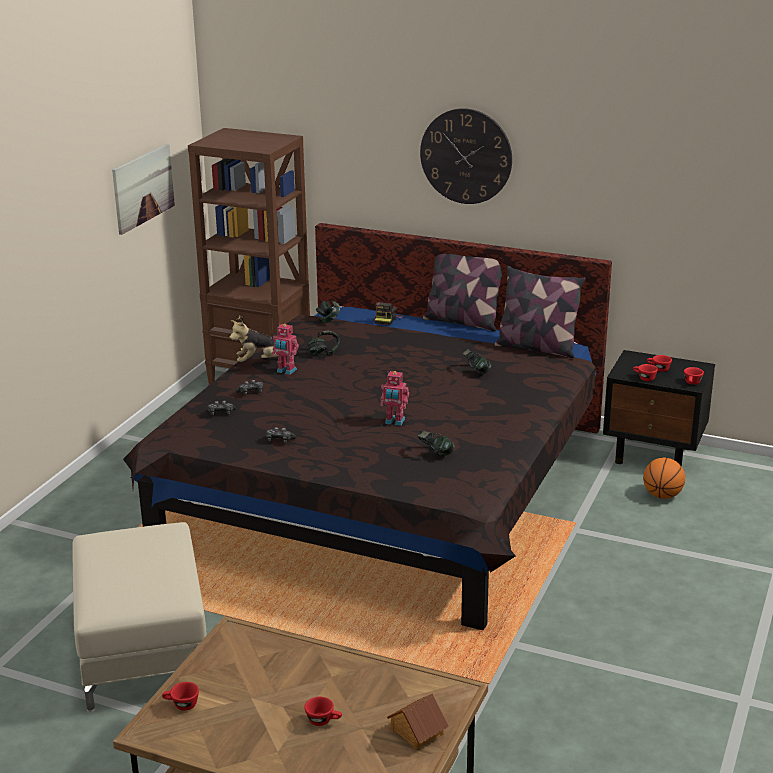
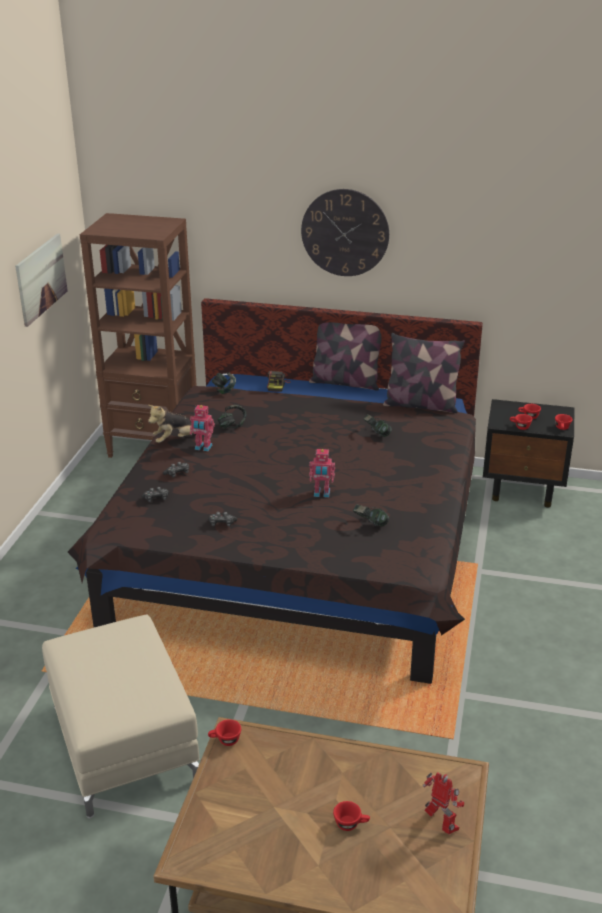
camera: 10 degrees left, 5 degrees up
(181, 705) = (209, 824): red cup -> red cup (225, 740)
(416, 732) = (441, 824): toy house -> toy robot
(662, 495) = (542, 529): basketball -> none

